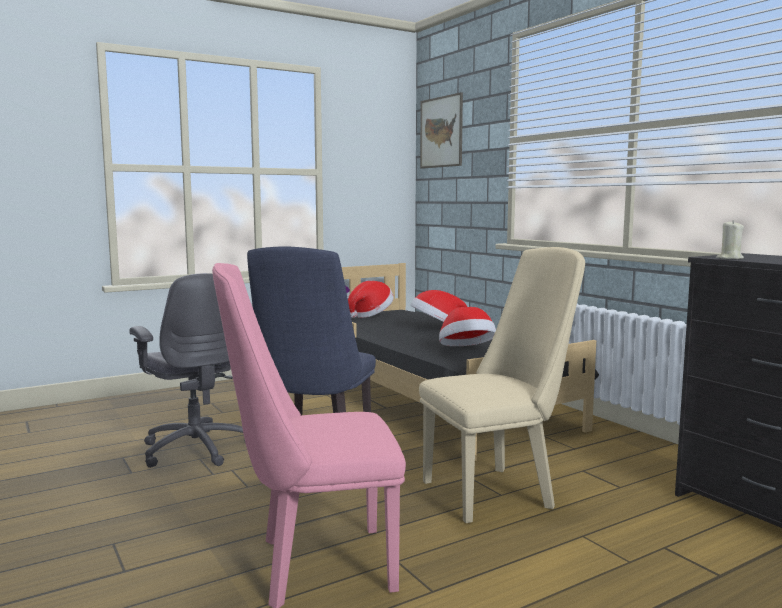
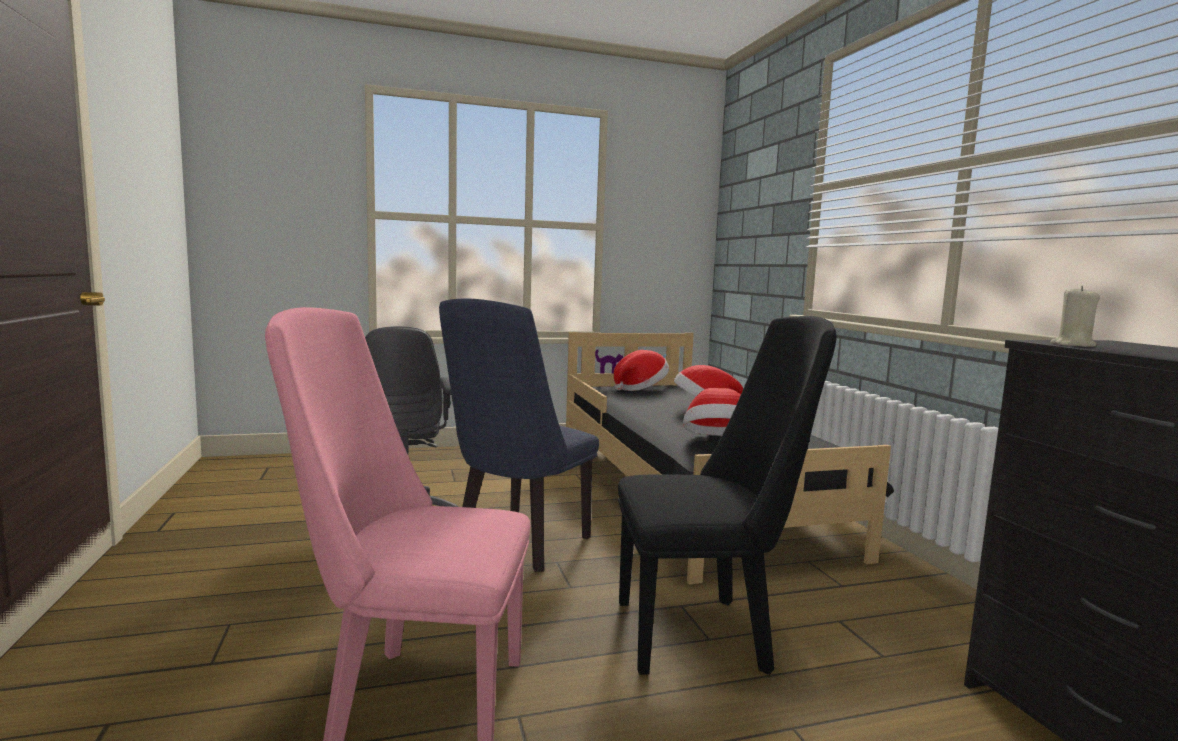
camera: 15 degrees right, 0 degrees up
(441, 132) = (743, 183): picture -> none
(496, 492) = (705, 633): beige chair -> black chair

